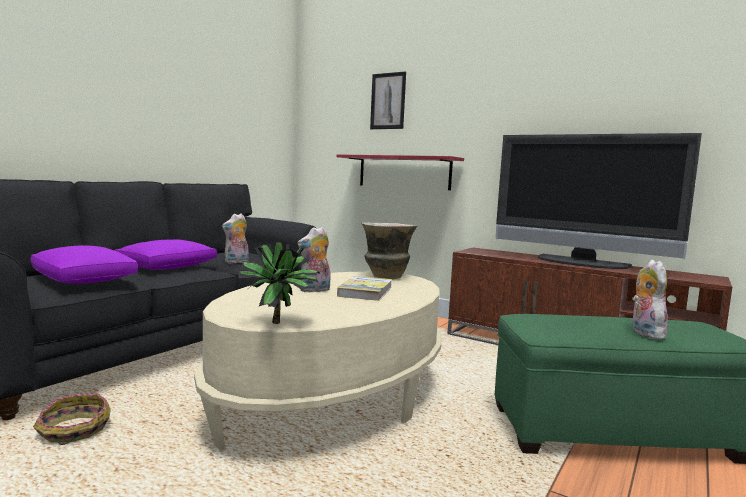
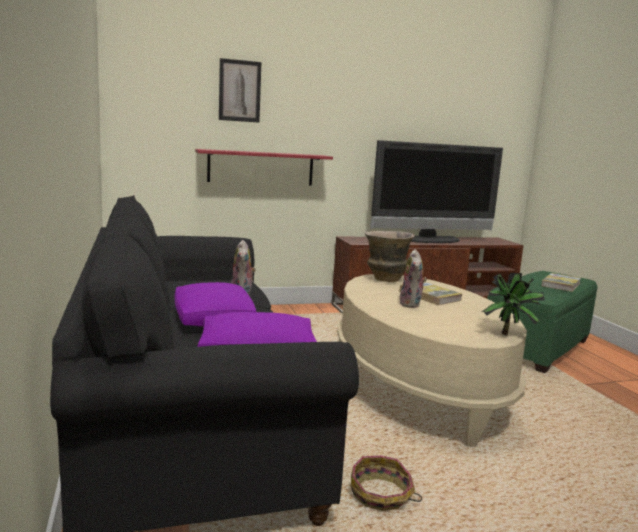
camera: 50 degrees left, 5 degrees up
(644, 333) = (561, 284): plush toy -> book

